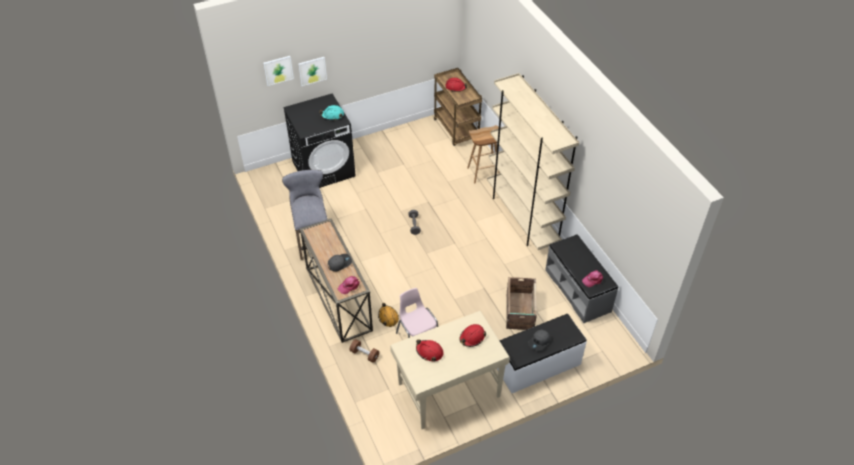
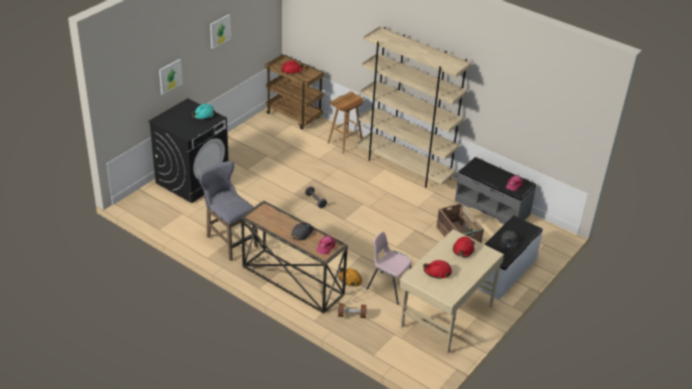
camera: 30 degrees left, 10 degrees down
(278, 70) = (143, 80): picture -> picture (220, 31)

